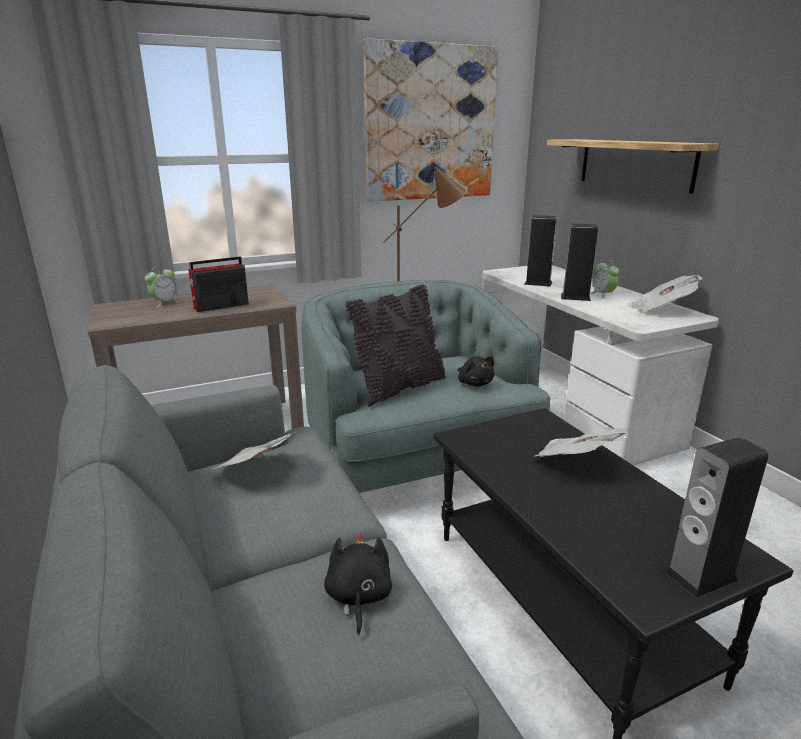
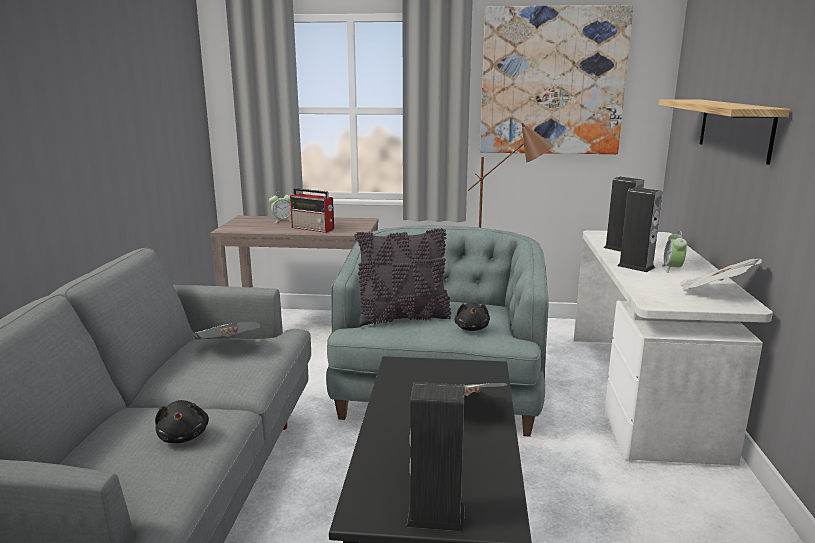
camera: 30 degrees right, 5 degrees down
(220, 306) = (313, 228): radio -> radio turned 150 degrees counterclockwise
(358, 597) = (184, 436): black plush toy -> black plush toy turned 135 degrees clockwise

